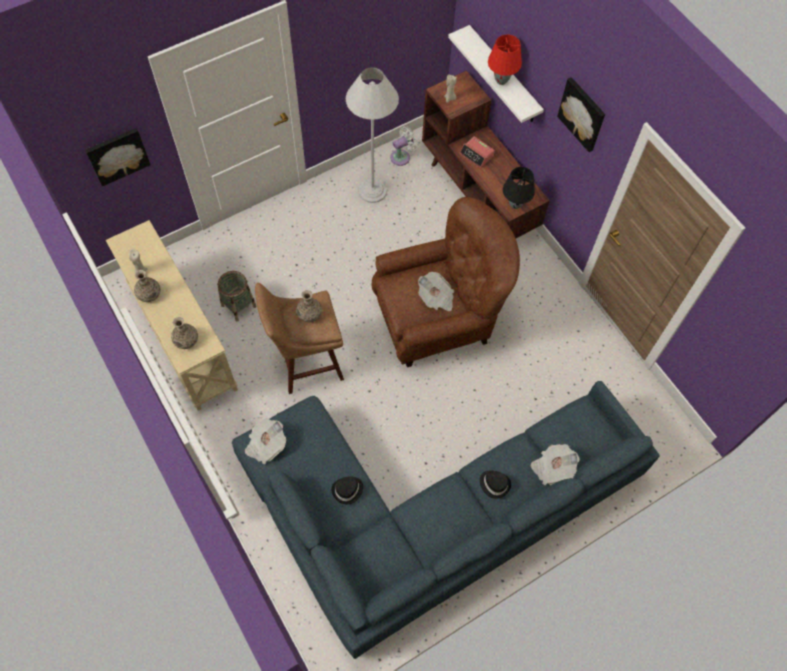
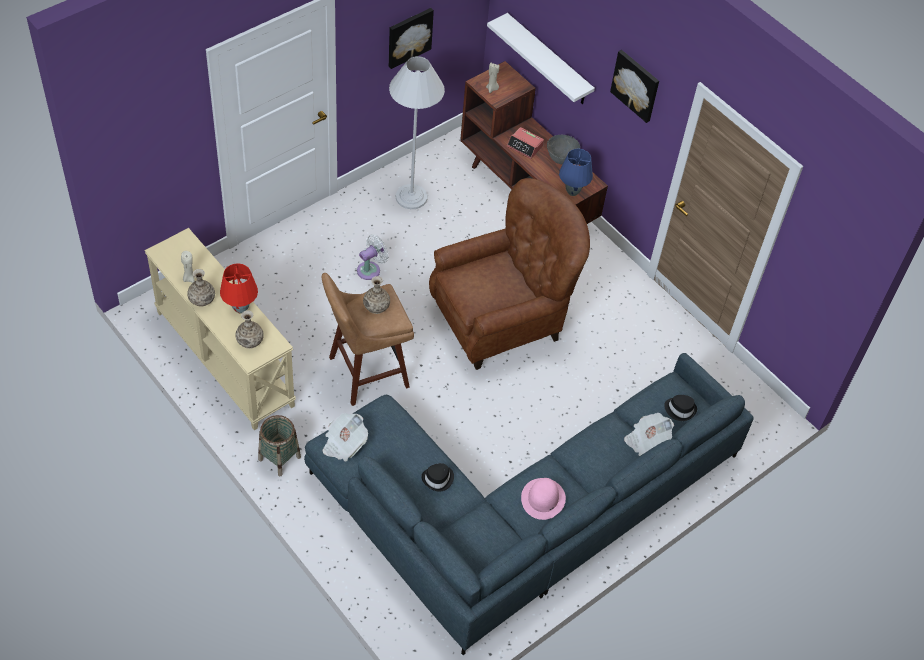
camera: 10 degrees left, 10 degrees down
(117, 155) = (163, 156): picture -> picture (409, 36)
(238, 305) = (281, 322): basket -> basket (279, 458)
(402, 157) = (438, 161): white fan -> white fan (371, 269)
(436, 298) = (503, 287): newspaper -> none
(444, 521) = (543, 498): none -> pink hat
(495, 484) = (590, 460): black hat -> black hat (680, 409)
(501, 80) = (547, 63): red table lamp -> red table lamp (240, 308)
(509, 170) = (561, 159): none -> grey bowl
(515, 204) = (572, 191): black table lamp -> blue table lamp

